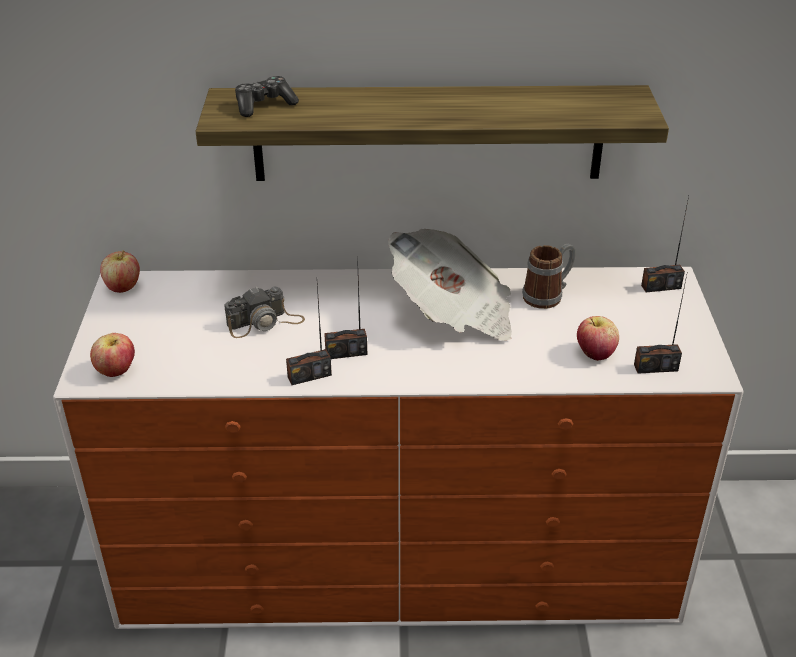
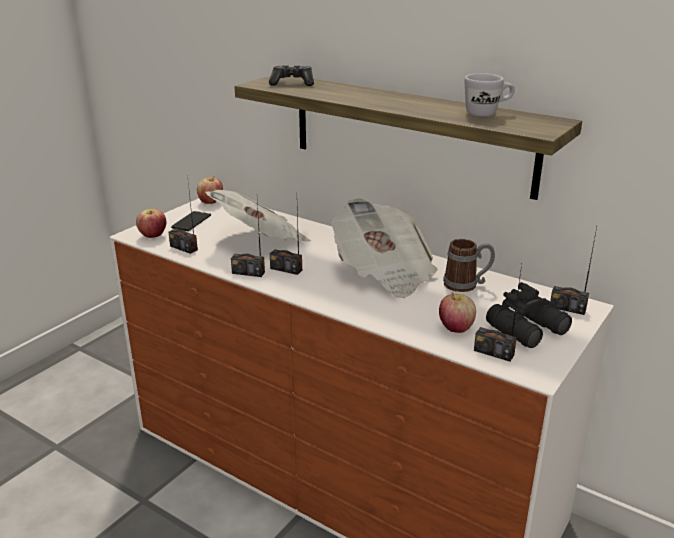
camera: 35 degrees right, 10 degrees down
(139, 329) = (191, 222): none -> phone
(183, 373) = (184, 248): none -> radio
(265, 322) = (261, 240): camera -> newspaper
(555, 101) = (487, 113): none -> white mug
(656, 327) = (529, 330): none -> black binoculars

